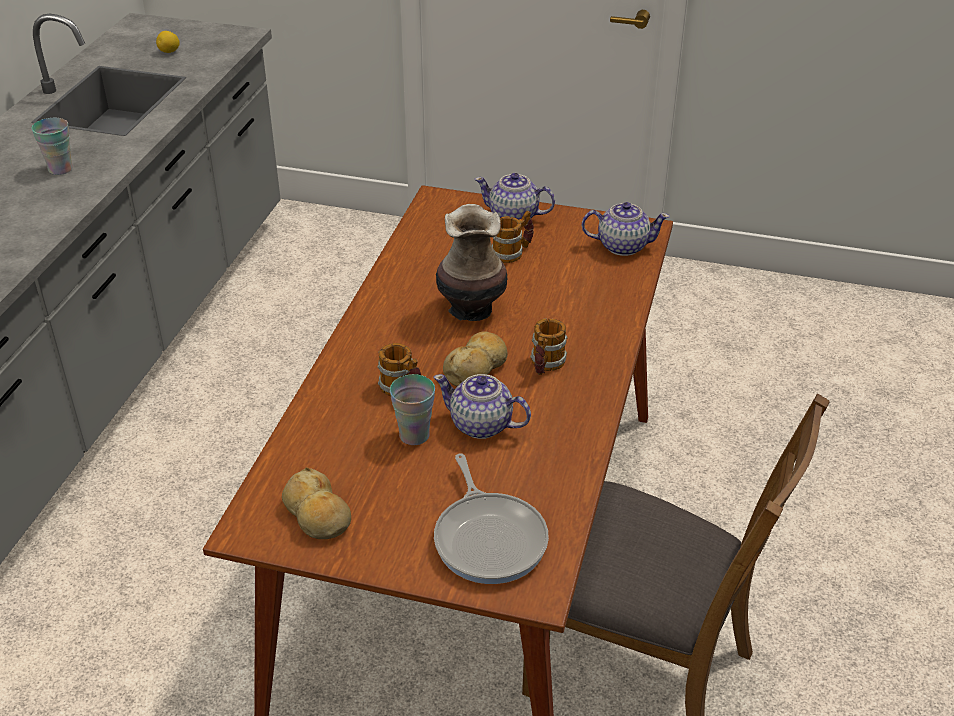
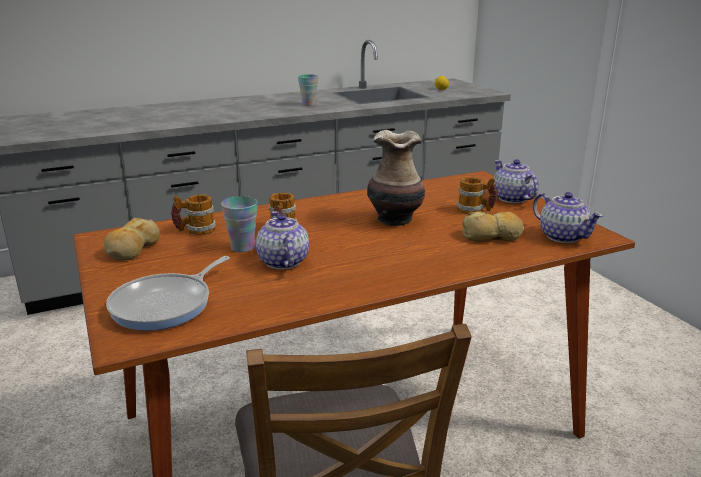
camera: 50 degrees right, 15 degrees down
(477, 368) = (339, 241): bread -> bread (492, 236)
(545, 365) = (380, 259): mug -> mug (195, 230)

